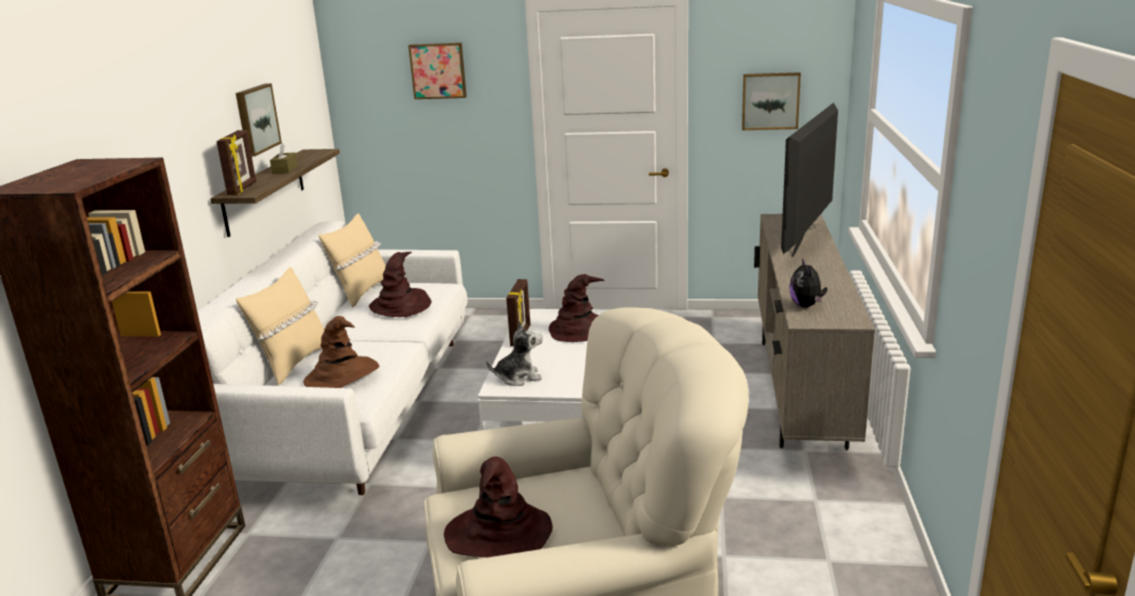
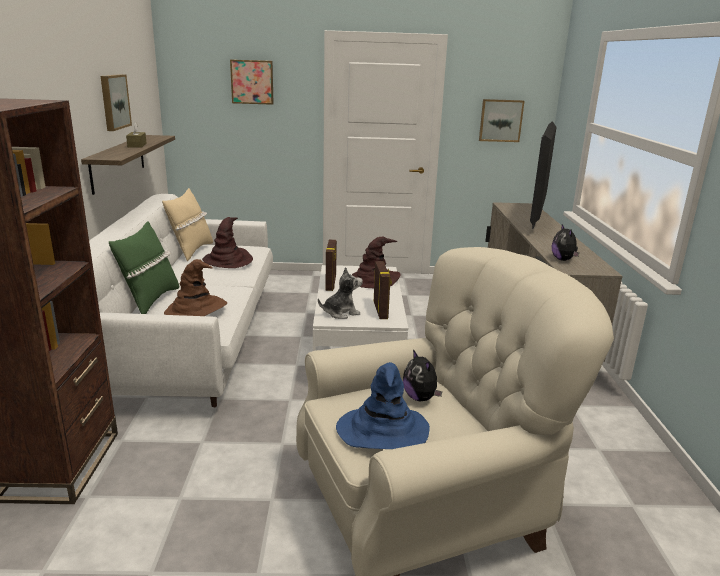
camera: 10 degrees left, 0 degrees up
(243, 188) = (107, 154): picture frame -> picture frame (381, 310)
(293, 363) = (150, 300): beige pillow -> green pillow
(498, 534) = (383, 430): brown hat -> blue hat
(560, 494) = (420, 398): none -> plush toy

